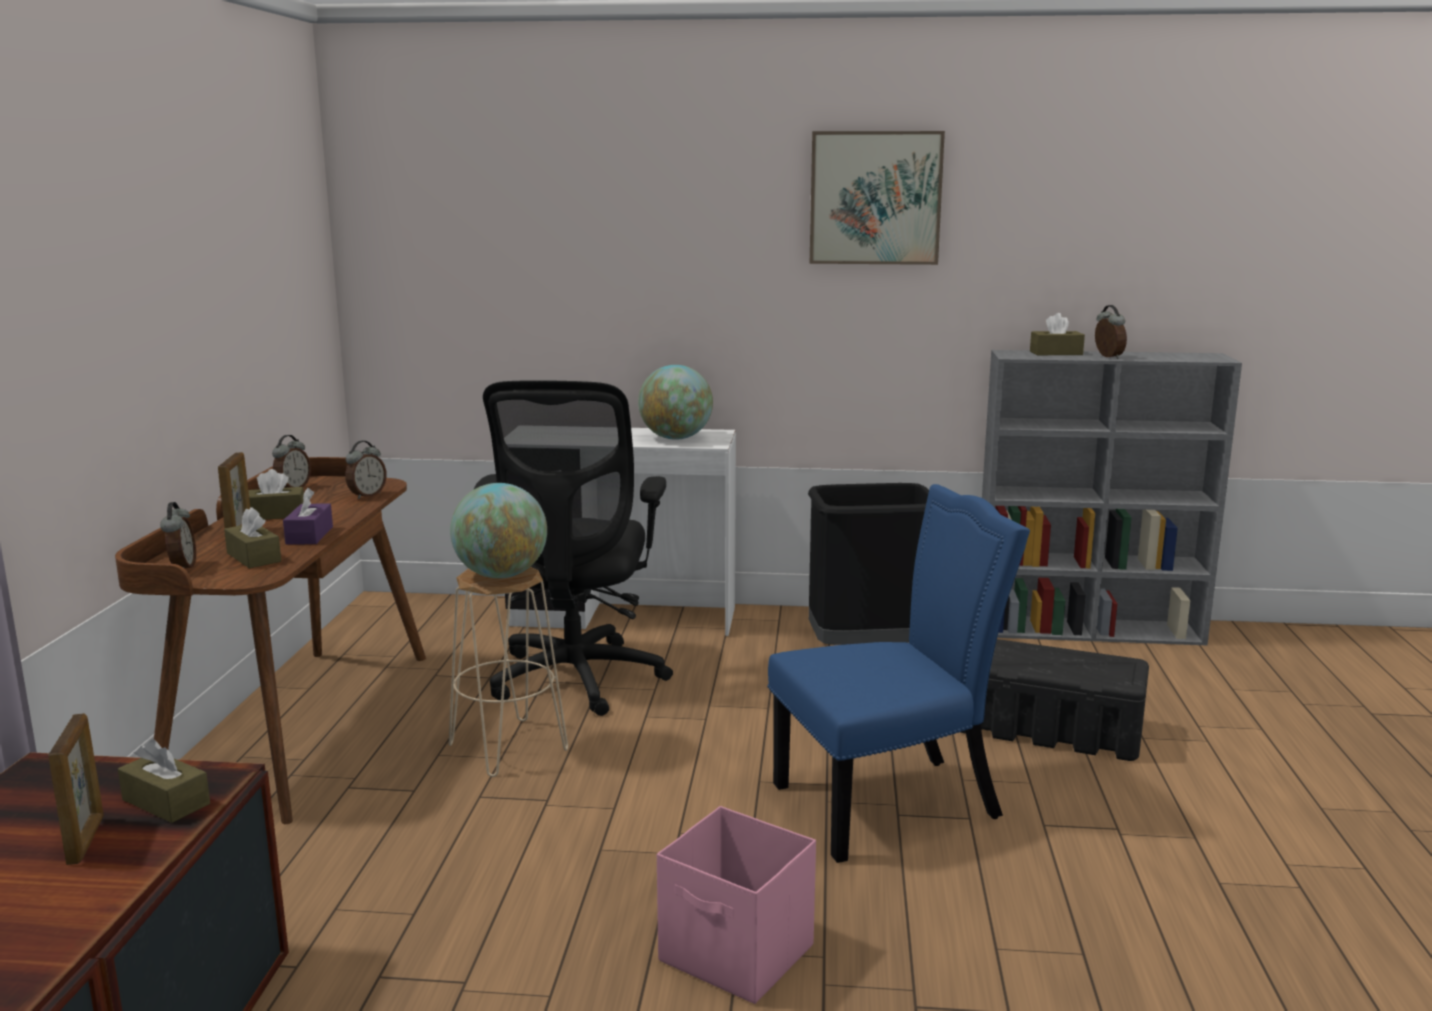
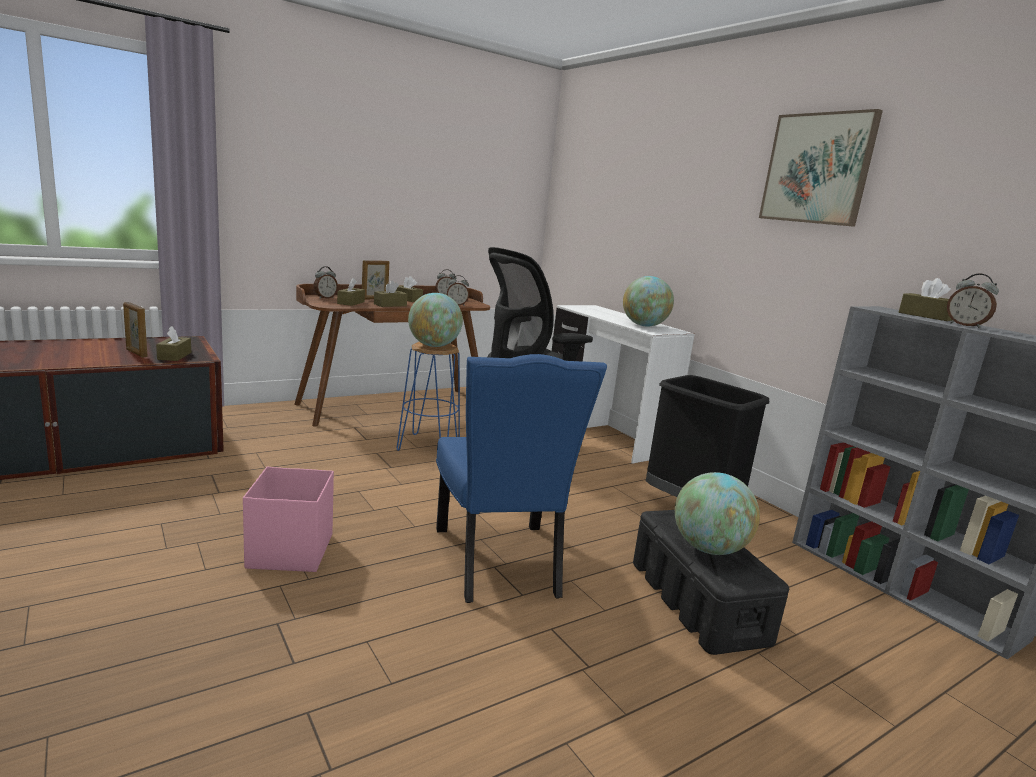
camera: 50 degrees right, 0 degrees up
(86, 840) = (136, 353): picture frame -> picture frame turned 90 degrees clockwise
(309, 535) = (390, 305): purple tissue box -> brown tissue box
(507, 748) = (428, 446): beige stool -> blue stool
(883, 805) = (499, 559): blue chair -> blue chair turned 45 degrees clockwise
(1062, 664) = (709, 549): none -> globe
(1107, 357) = (965, 326): alarm clock -> alarm clock turned 105 degrees clockwise

